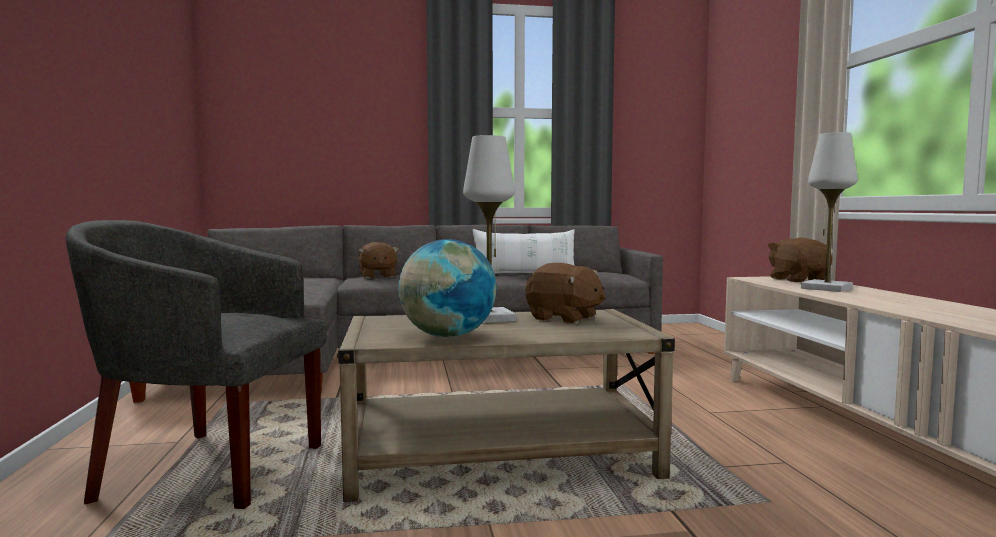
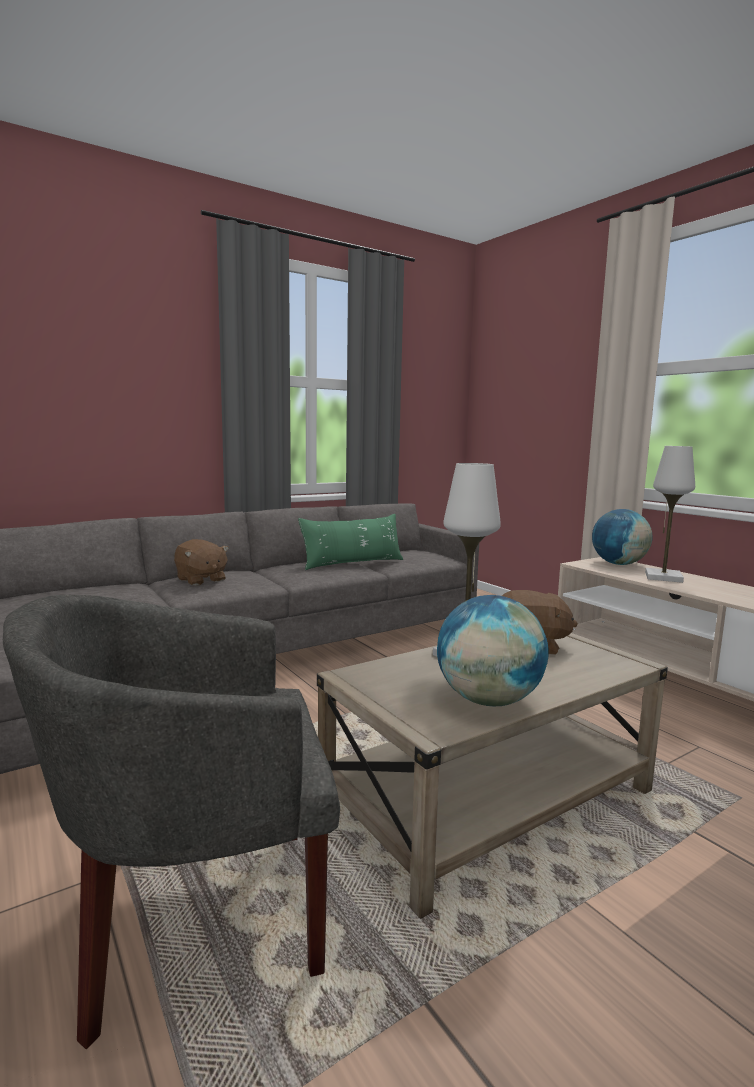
camera: 25 degrees left, 5 degrees up
(524, 275) = (352, 563): white pillow -> green pillow
(798, 280) = (618, 564): brown plush toy -> globe

